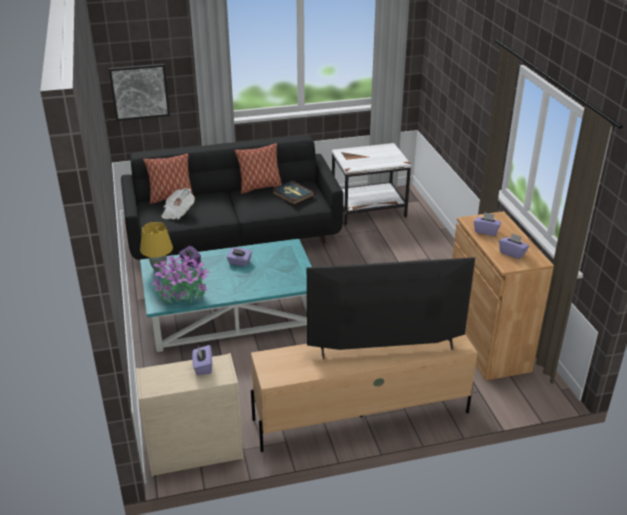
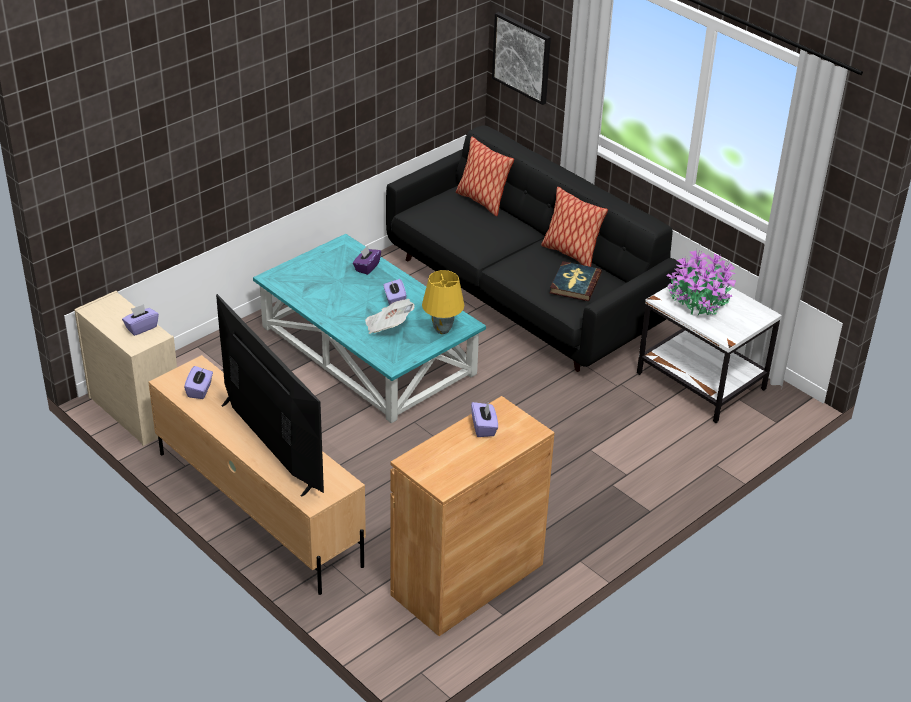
camera: 60 degrees right, 5 degrees up
(159, 268) = (338, 252): yellow table lamp -> yellow table lamp (441, 330)
(178, 212) = (453, 218): newspaper -> newspaper (388, 326)
(182, 294) = (303, 285): potted plant -> potted plant (698, 302)
(512, 253) = (445, 460): purple tissue box -> purple tissue box (200, 390)

